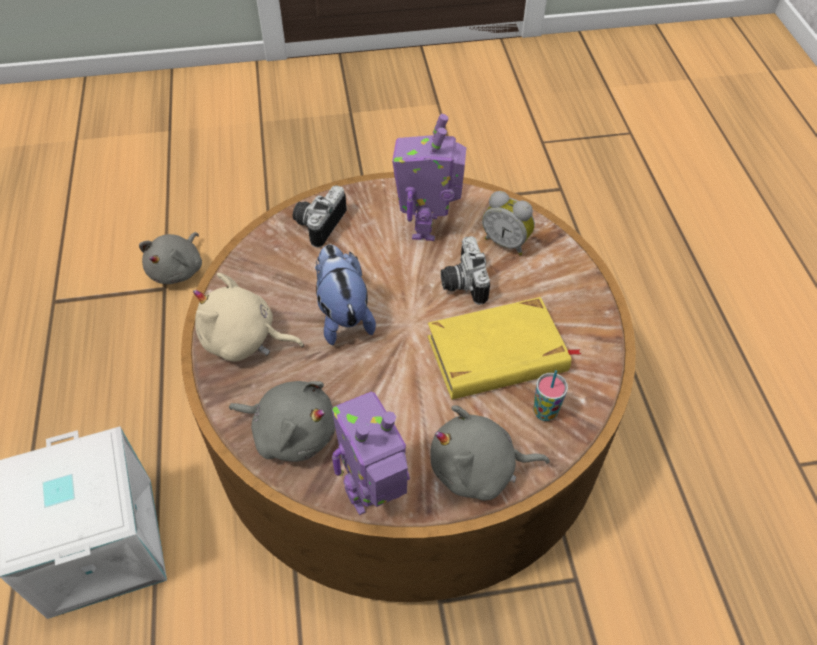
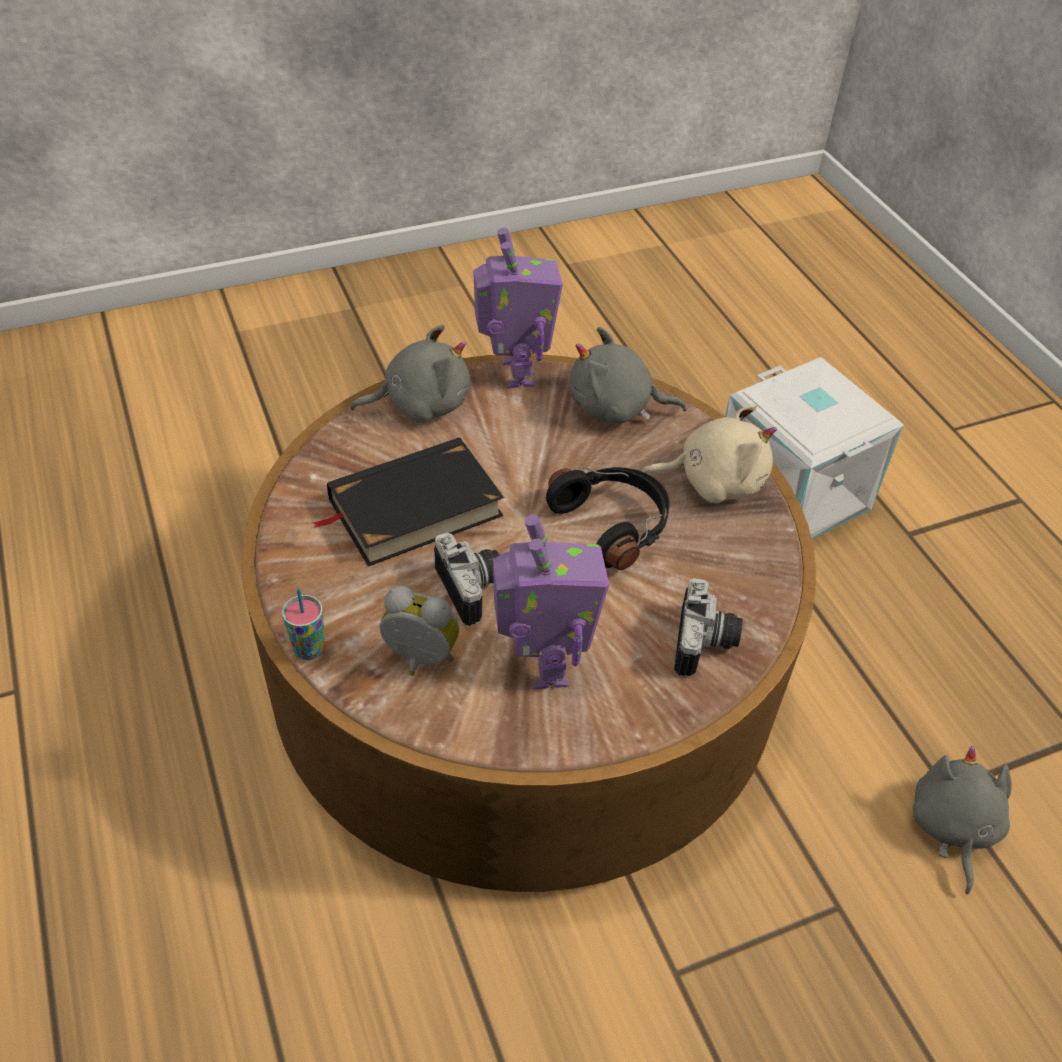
camera: 165 degrees right, 5 degrees down
(342, 315) = (613, 524): plush toy -> black headphones
(375, 496) = (514, 374): toy robot -> toy robot turned 60 degrees counterclockwise
(497, 355) = (414, 507): yellow book -> black book
(545, 412) = (355, 459): cup -> cup (309, 649)

